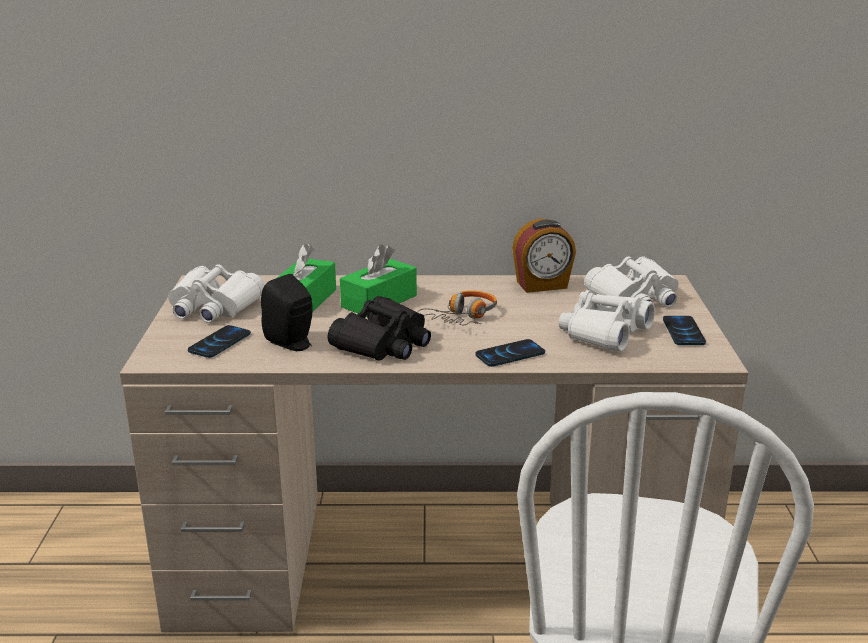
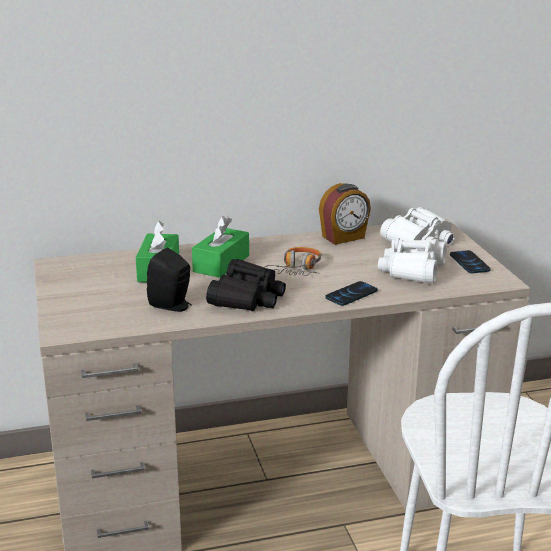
camera: 15 degrees left, 0 degrees up
(213, 307) = (83, 283): white binoculars -> none
(219, 343) = (110, 312): phone -> none

